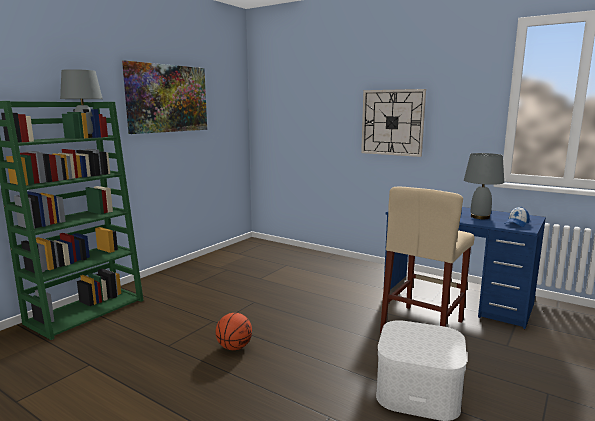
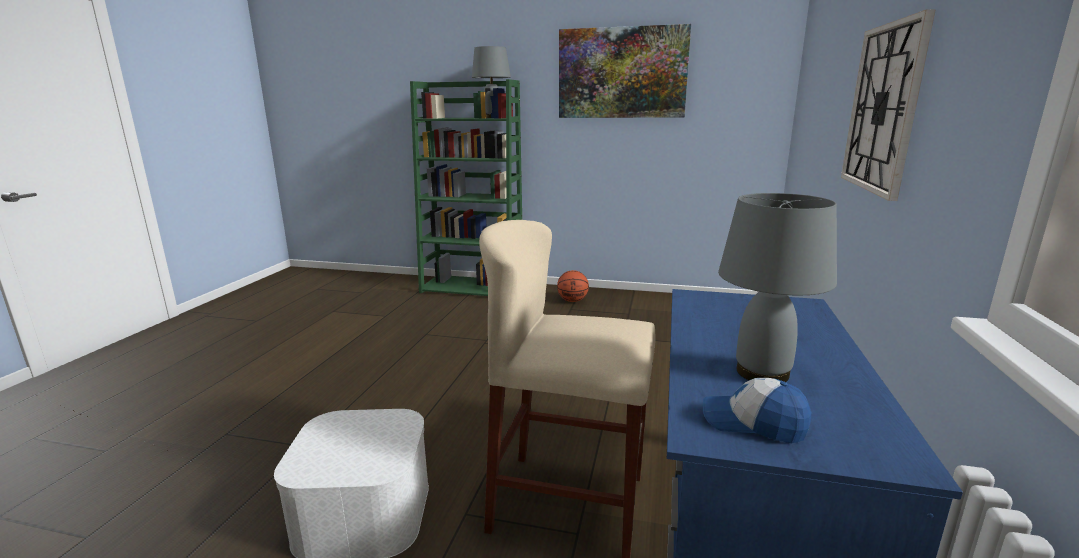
camera: 70 degrees right, 5 degrees up
(234, 347) = (434, 364): basketball -> basketball (572, 300)

